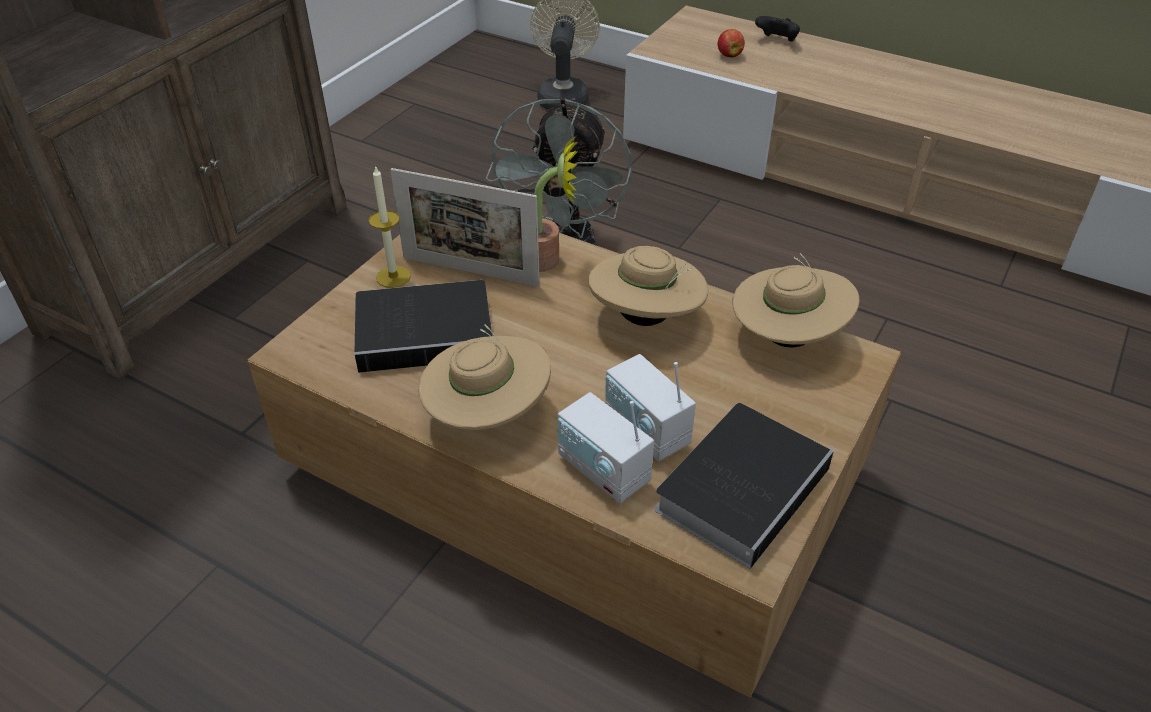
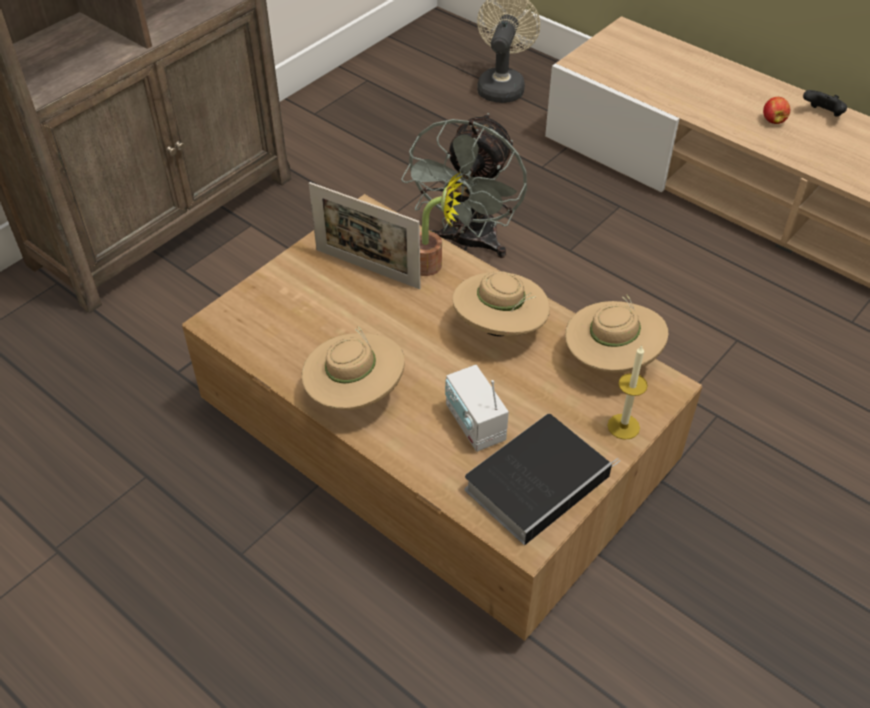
camera: 10 degrees right, 5 degrees up
(393, 277) = (305, 266): candle -> candle (623, 426)
(429, 332) = (324, 319): book -> none
(603, 470) = (433, 452): radio -> none
(729, 55) = (646, 75): apple -> apple (773, 120)
(777, 41) = (695, 64): black game controller -> black game controller (822, 114)

